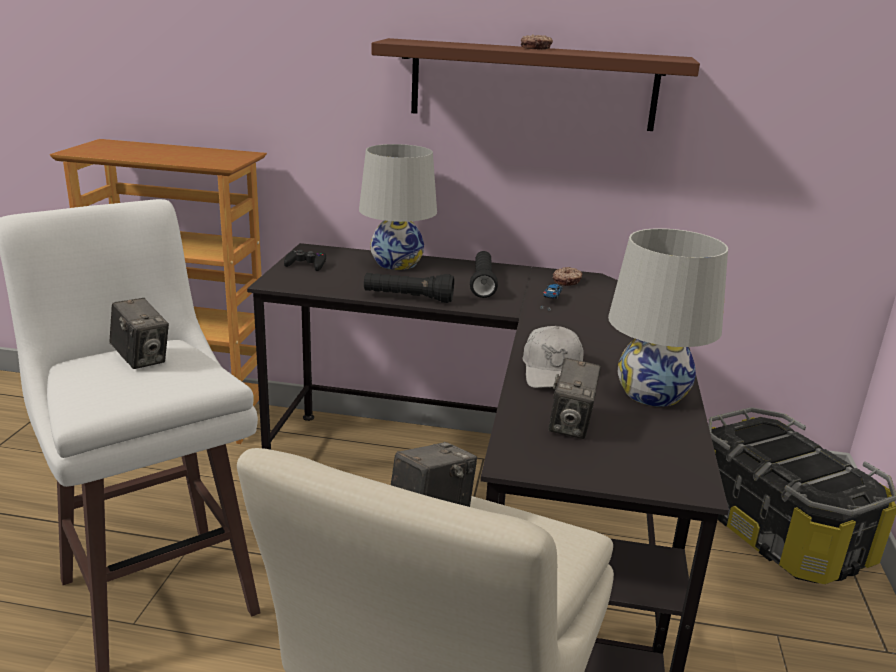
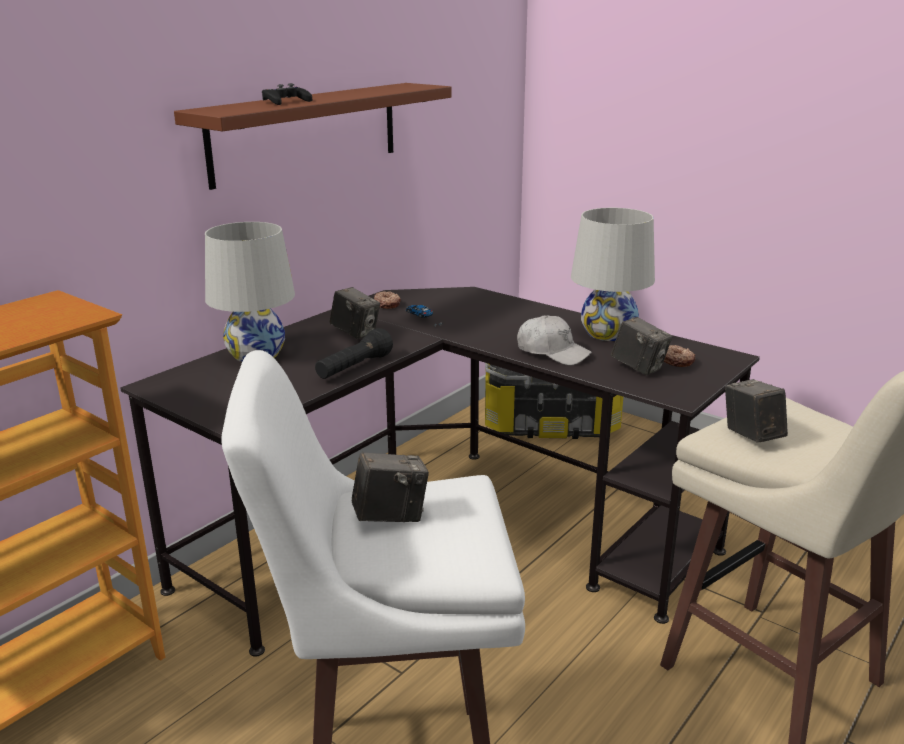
camera: 60 degrees left, 0 degrees up
(306, 264) = (199, 395): black game controller -> black game controller (286, 102)
(482, 284) = (355, 333): black flashlight -> camera
(536, 48) = (323, 95): donut -> donut (676, 361)

